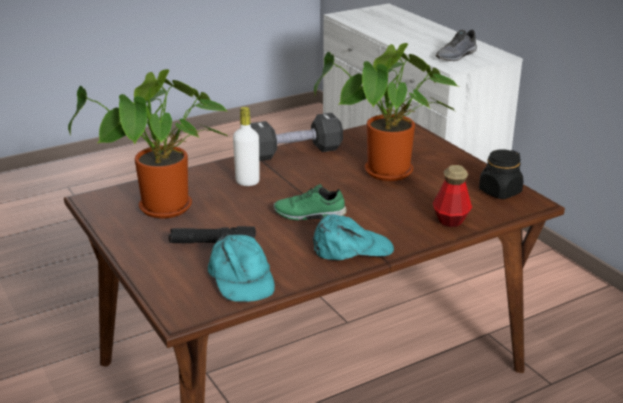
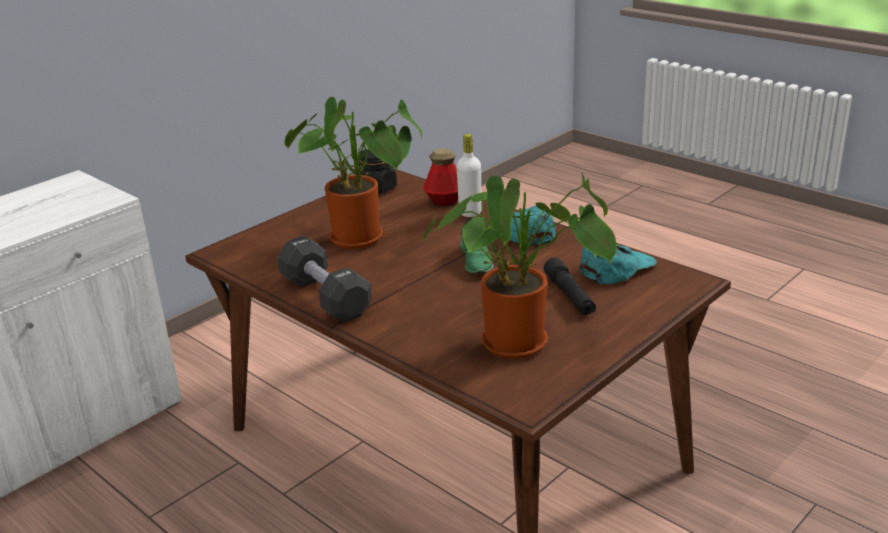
camera: 105 degrees left, 0 degrees up
(247, 182) = (419, 308): white bottle -> white bottle (470, 212)
(456, 56) = (67, 201): grey shoe -> none

